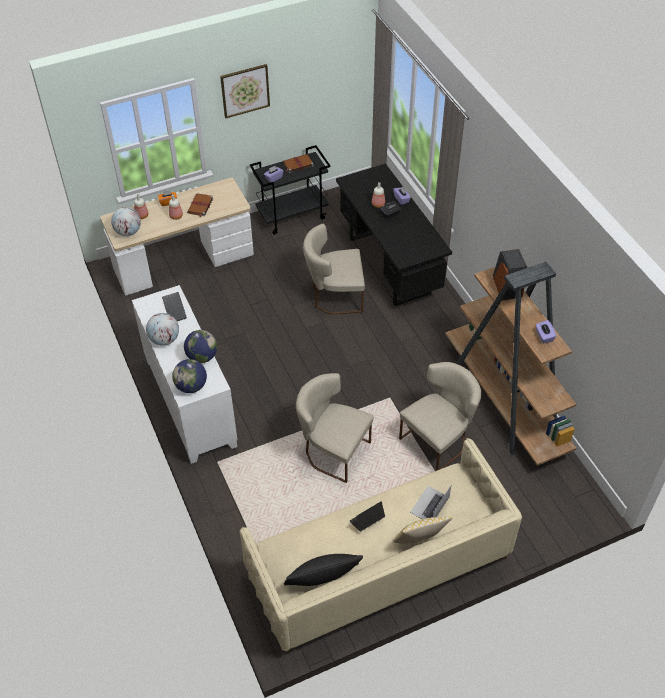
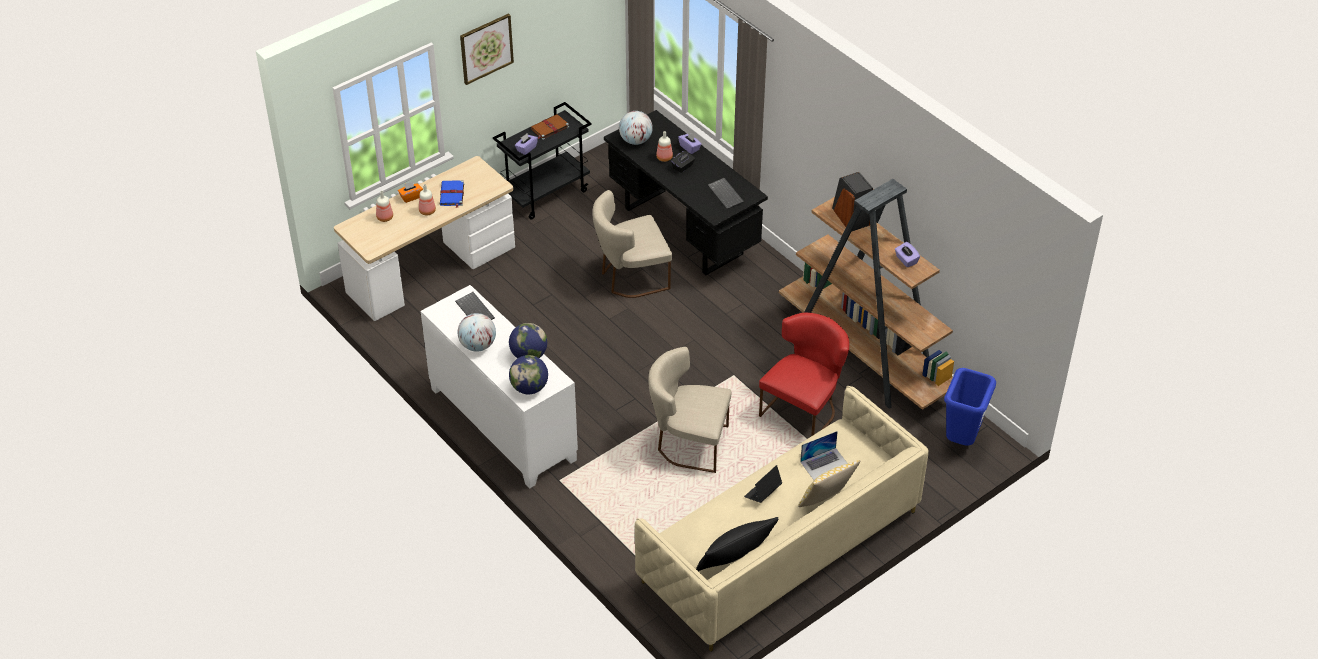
camera: 15 degrees left, 5 degrees down
(128, 232) = (376, 239): globe -> globe (635, 140)
(200, 206) = (452, 195): brown book -> blue book
(418, 244) = (726, 194): none -> keyboard
(429, 505) = (825, 464): laptop -> laptop turned 135 degrees counterclockwise
(438, 440) = (803, 409): beige chair -> red chair
(567, 498) = (961, 440): none -> blue trash can

